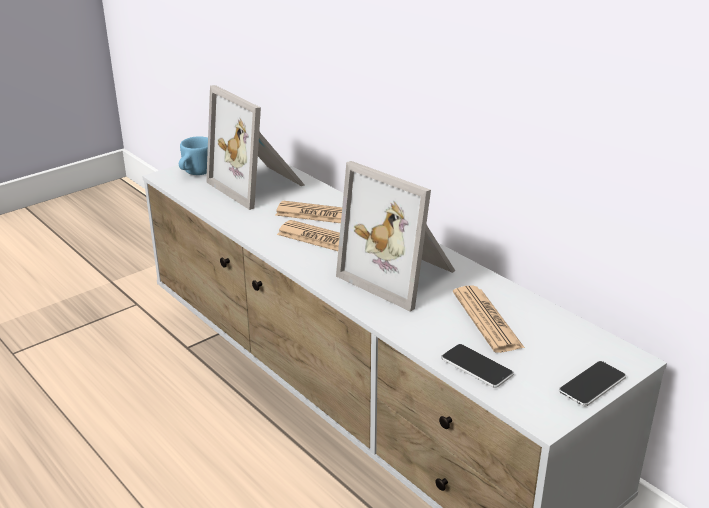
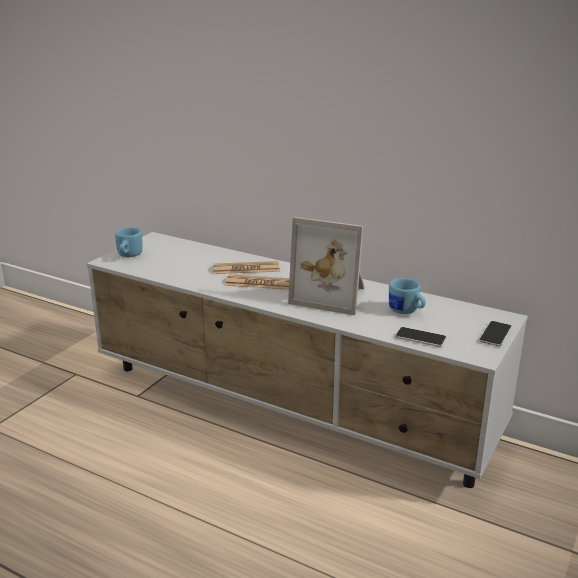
camera: 20 degrees left, 5 degrees down
(259, 185) = (185, 257): picture frame -> none
(487, 320) = (406, 311): newspaper -> blue mug

